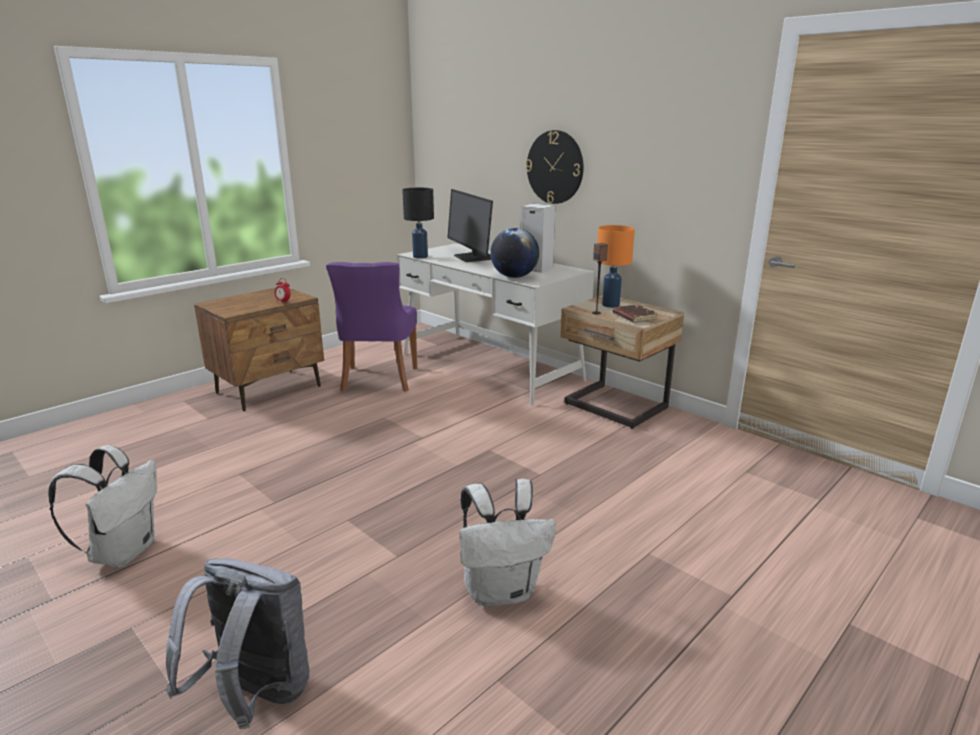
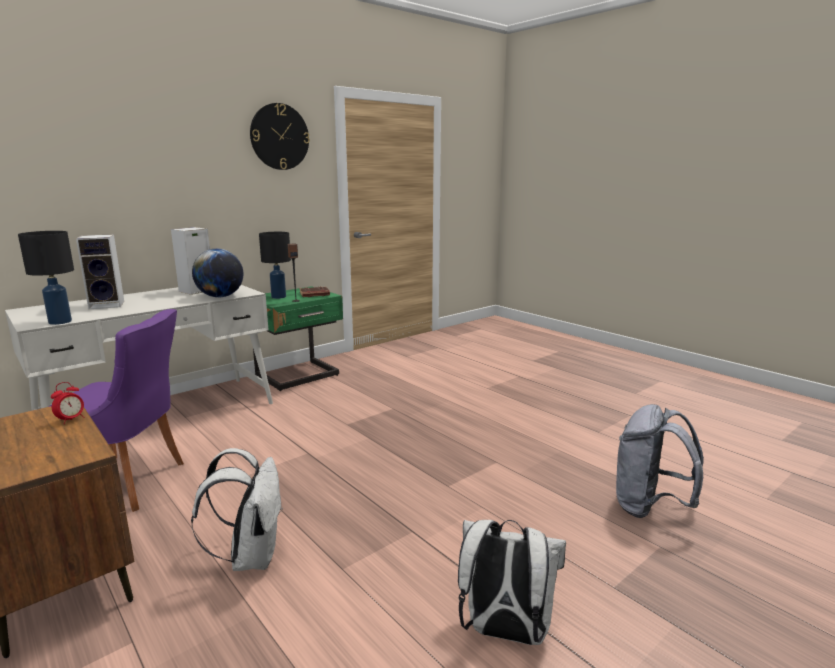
camera: 85 degrees left, 5 degrees down
(473, 257) = (108, 305): monitor -> speaker
(502, 591) = (527, 427): white backpack -> white backpack (251, 556)
(555, 167) = (161, 193): wall clock -> wall clock (279, 137)
(610, 305) = (278, 297): orange table lamp -> black table lamp
(614, 407) = (299, 376): beige nightstand -> green nightstand

